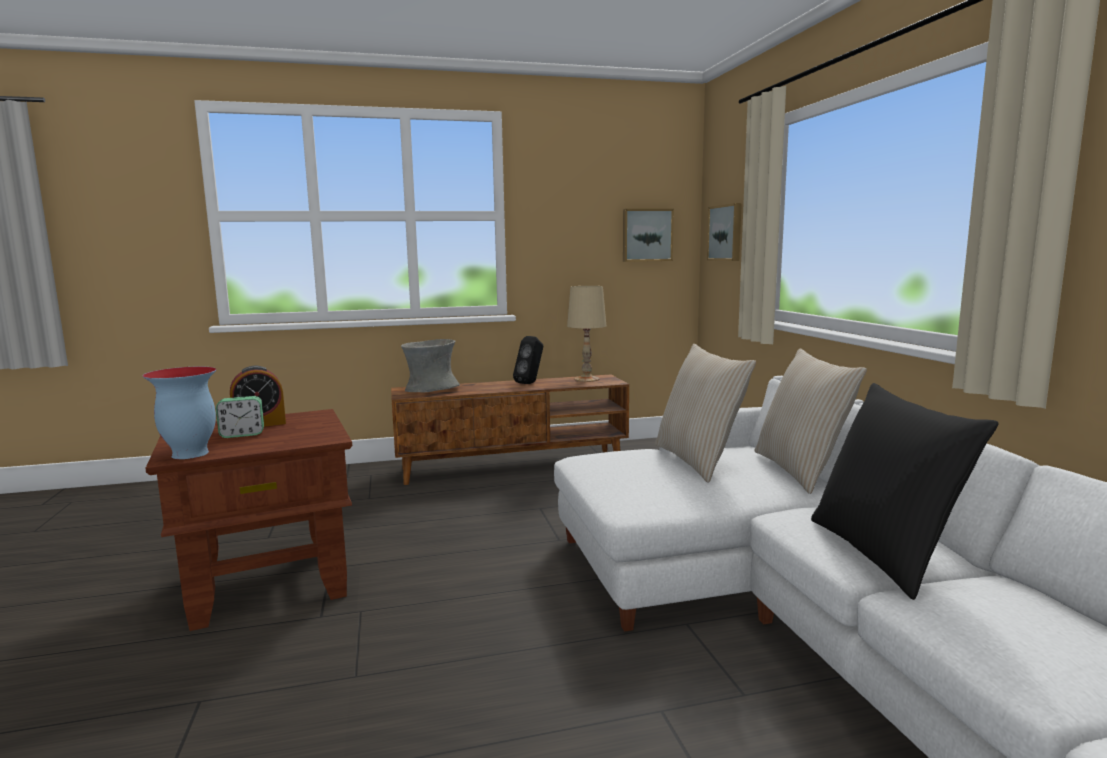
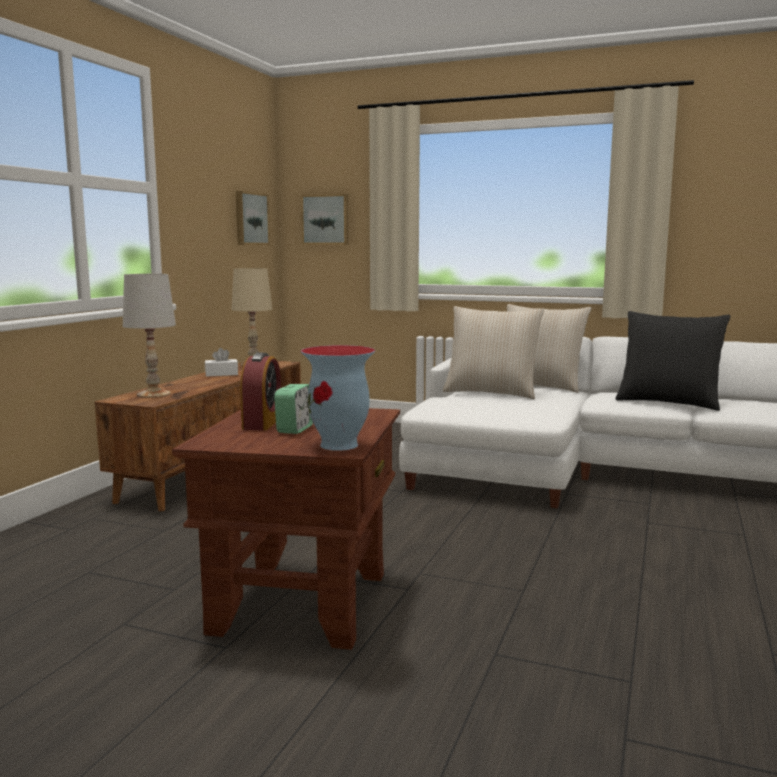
camera: 55 degrees left, 0 degrees up
(431, 390) = (153, 394): grey vase -> white table lamp
(530, 383) = (221, 374): black speaker -> white tissue box

